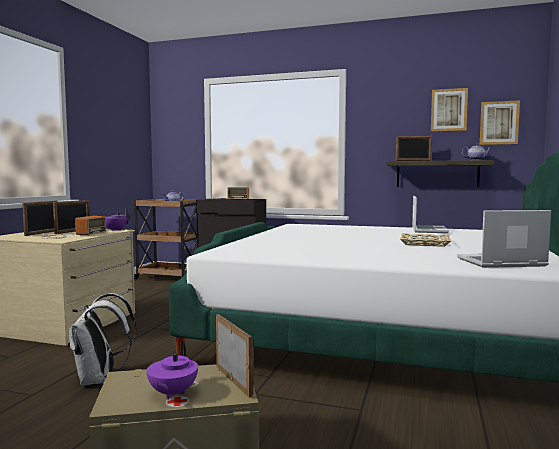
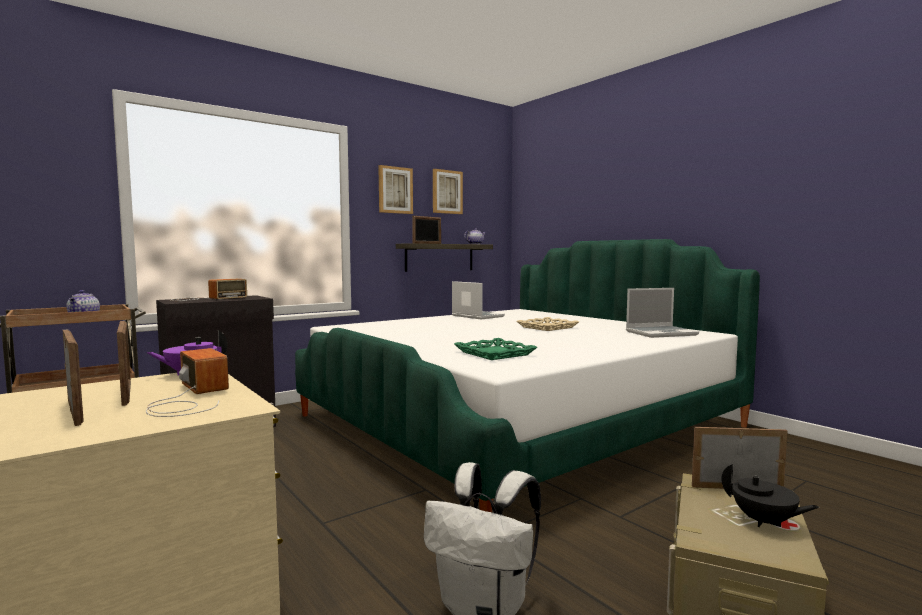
camera: 55 degrees left, 0 degrees up
(172, 393) = (764, 522): purple teapot -> black teapot
(272, 248) = (495, 353): none -> green tray
(499, 123) = (483, 209): picture -> picture (395, 190)
(500, 262) = (661, 333): laptop -> laptop turned 135 degrees counterclockwise

